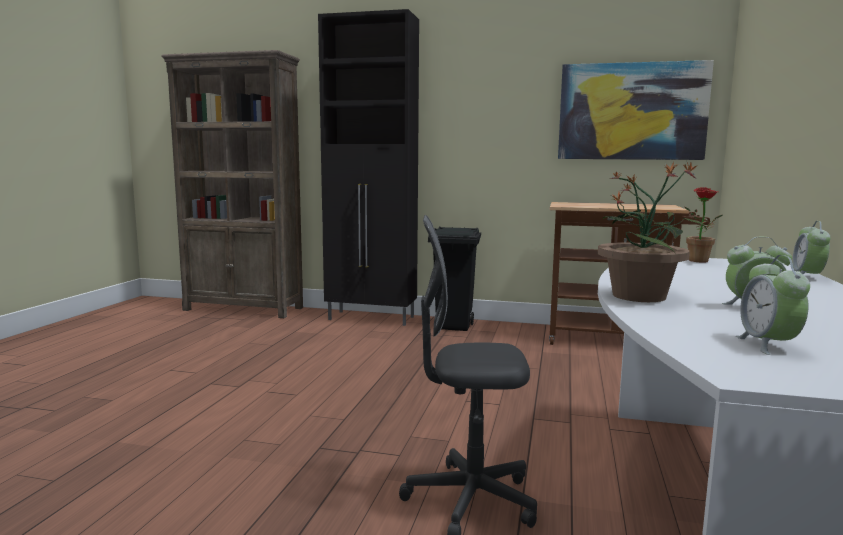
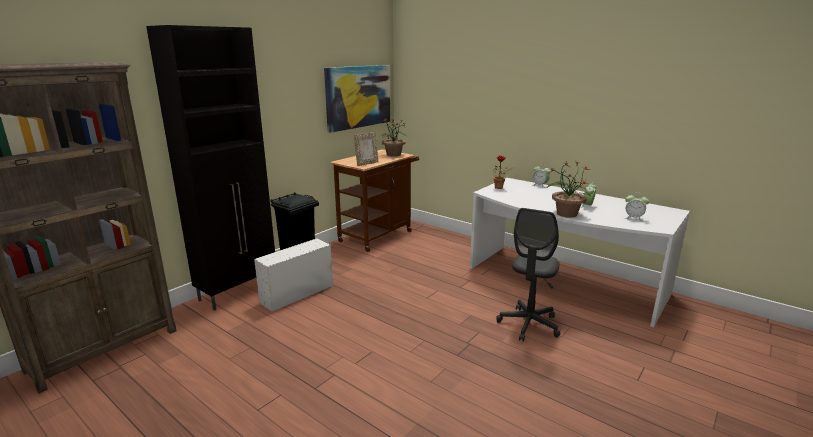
camera: 65 degrees left, 10 degrees up
(391, 338) = (296, 294): none -> white storage box
(577, 205) = (366, 163): none -> picture frame
(657, 207) = (393, 155): none -> potted plant

